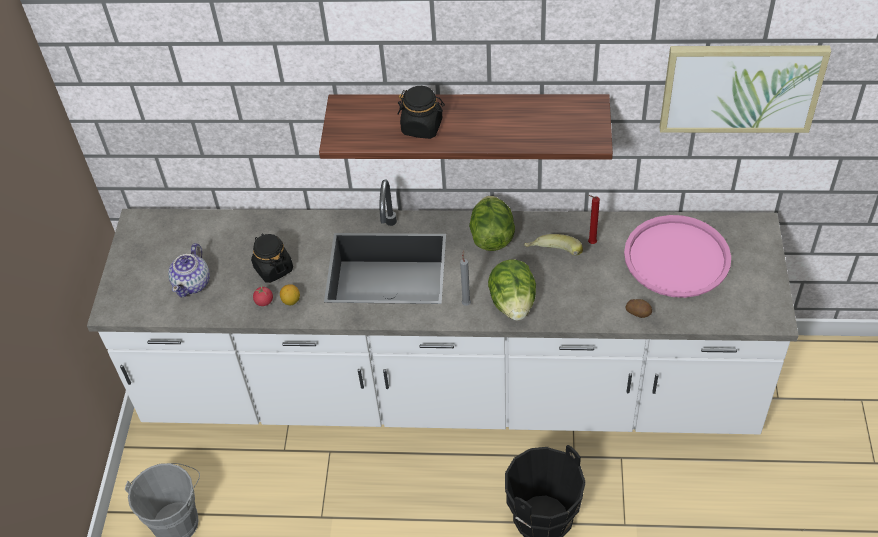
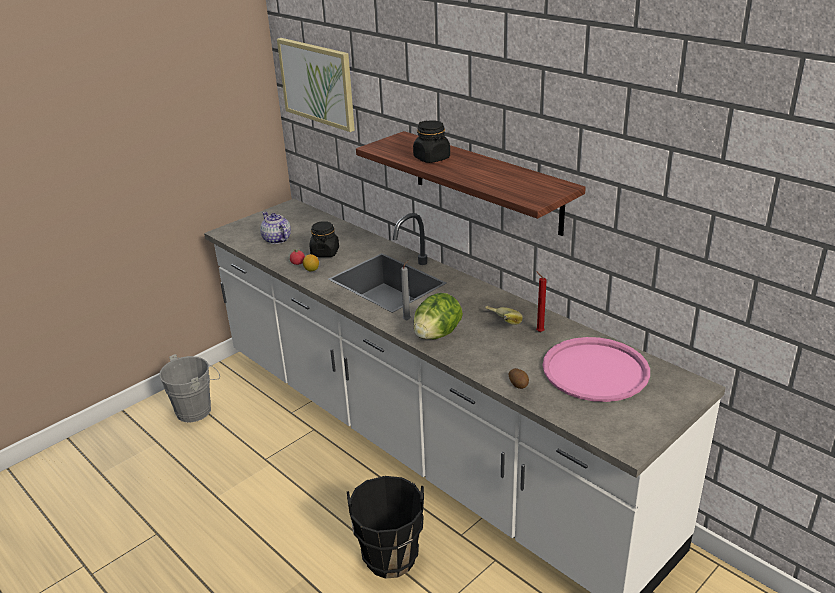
camera: 40 degrees right, 20 degrees down
(193, 283) = (276, 240): teapot -> teapot turned 90 degrees clockwise
(491, 237) = (474, 297): lettuce -> none
(741, 87) = (697, 212): picture -> picture (317, 83)

